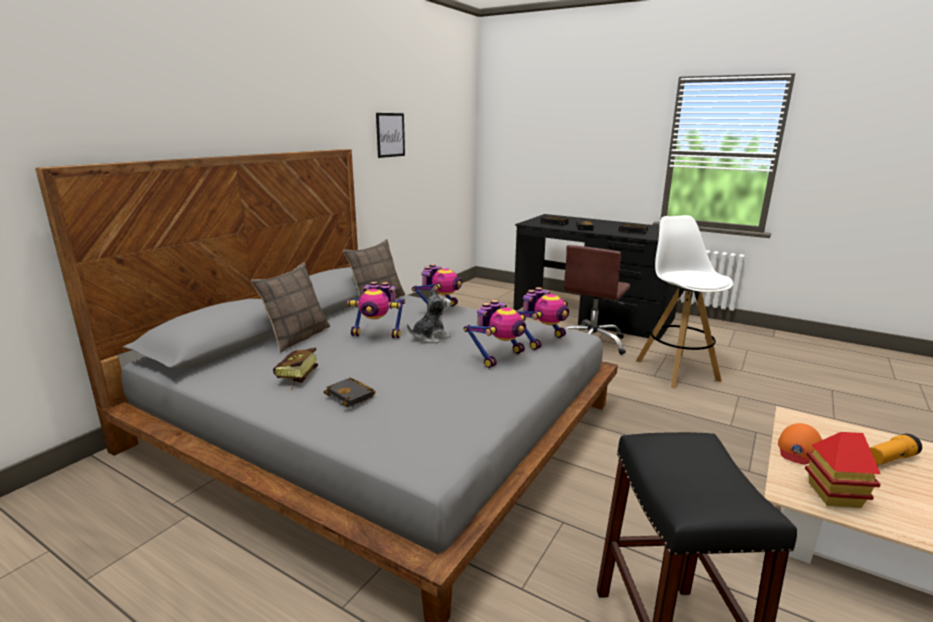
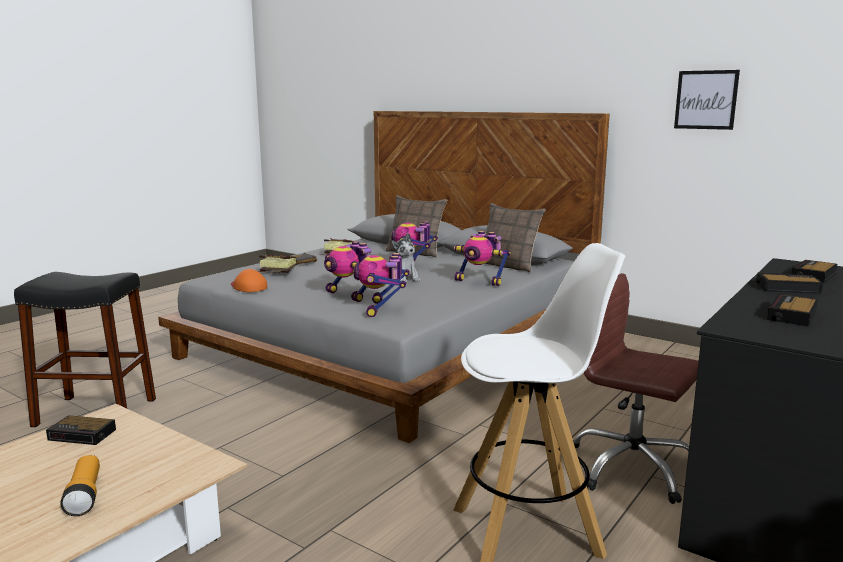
camera: 95 degrees right, 5 degrees down
(412, 405) = (275, 272): none -> book
(542, 340) = (382, 309): toy robot -> toy robot turned 45 degrees clockwise
(798, 449) = (156, 443): orange cap -> orange cap (248, 287)
(833, 494) = (83, 435): toy house -> alarm clock

